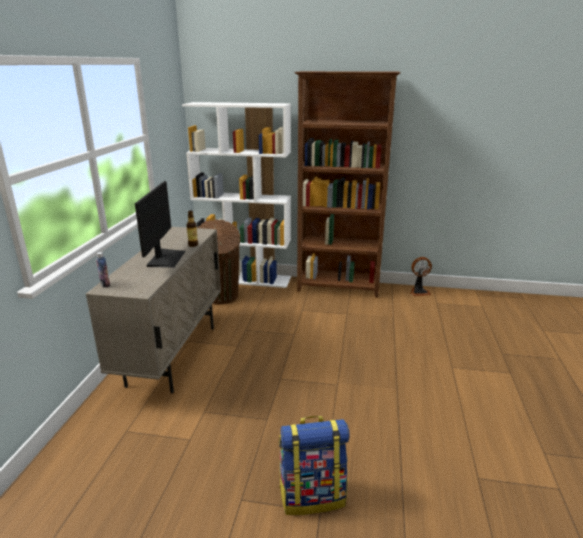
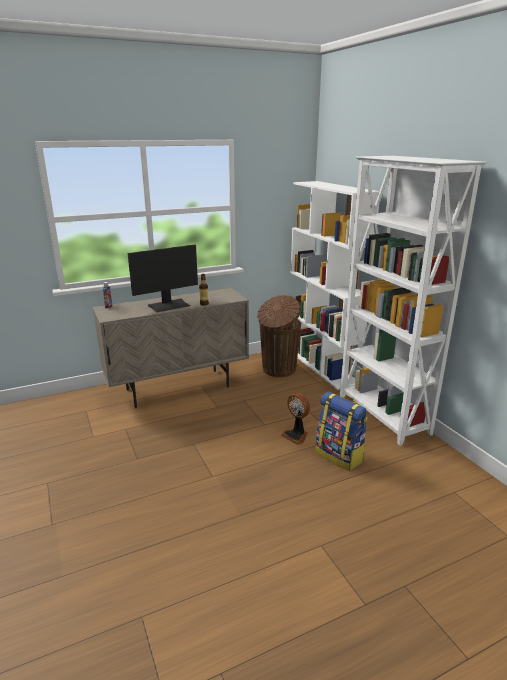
camera: 55 degrees right, 0 degrees up
(312, 495) = (66, 514): backpack -> backpack (340, 456)
(339, 287) = (382, 415): brown bookcase -> white bookcase
(418, 291) = (460, 469): fan -> fan (296, 435)

